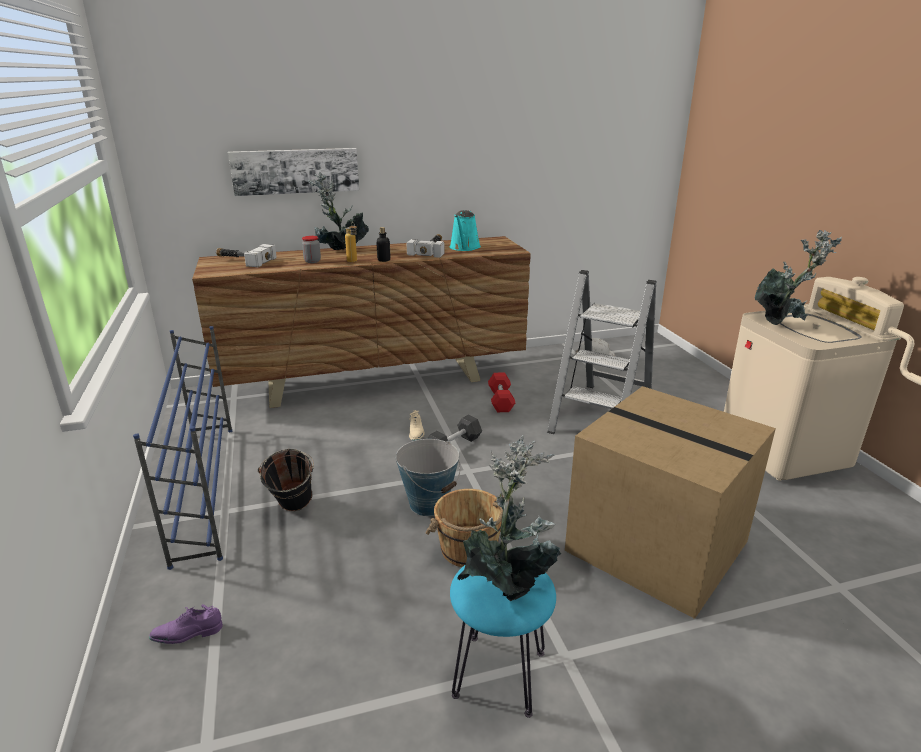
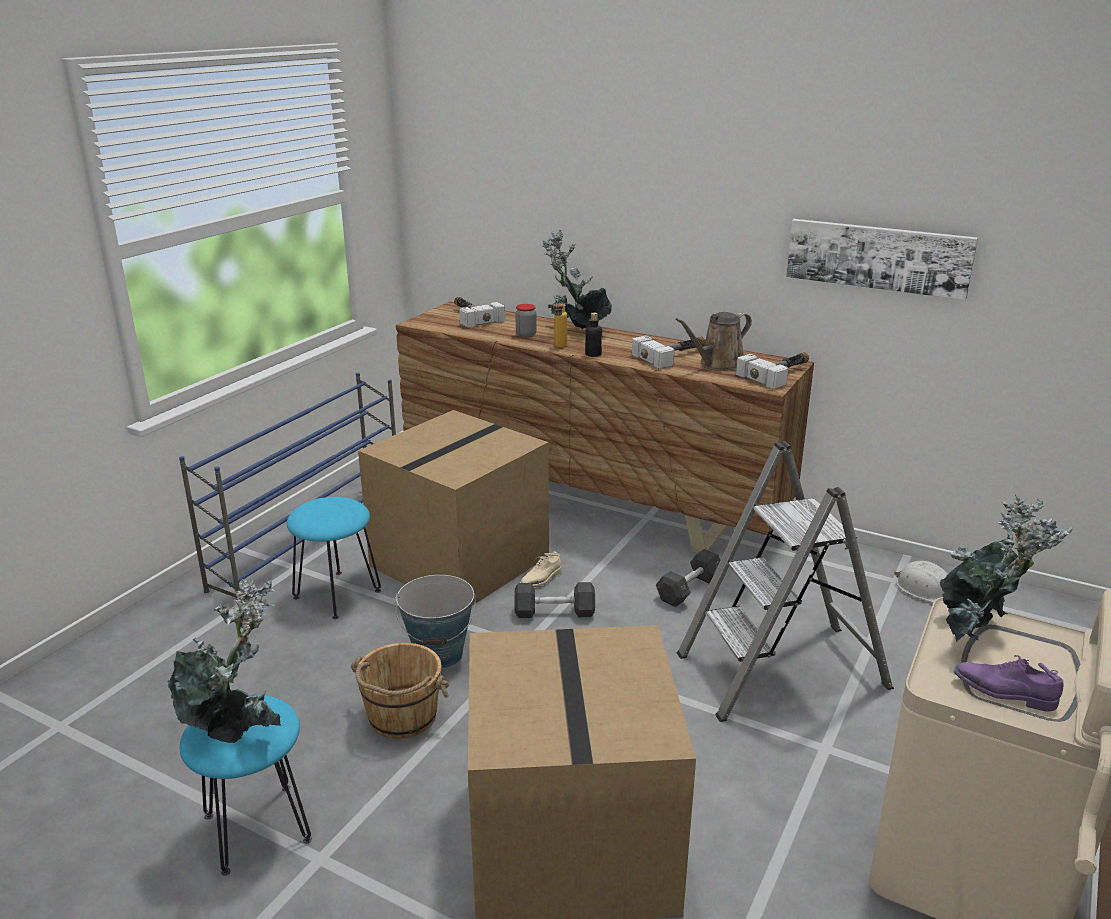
camera: 45 degrees right, 0 degrees up
(187, 634) = (149, 646): purple shoe -> purple shoe (1003, 693)
(292, 510) = (337, 594): black bucket -> turquoise stool
(295, 171) = (555, 223): picture -> picture (878, 257)
(344, 447) = (459, 559): none -> cardboard box
(464, 248) = (718, 364): turquoise watering can -> brown watering can
(501, 400) = (689, 589): red dumbbell -> grey dumbbell
(504, 244) = (779, 374): none -> hammer

